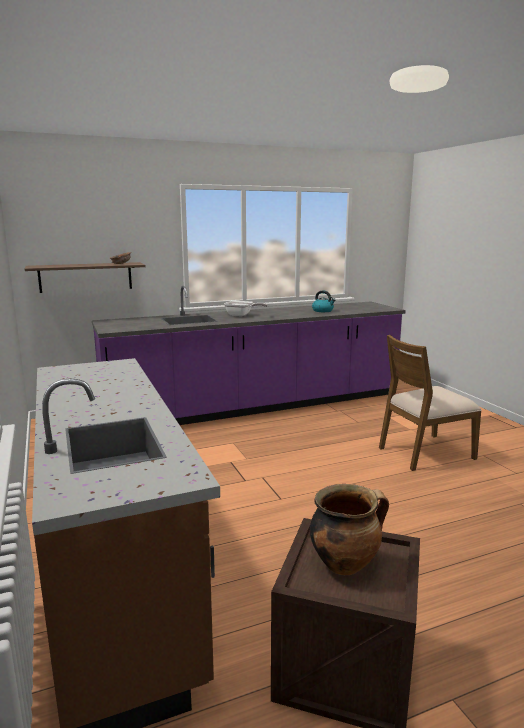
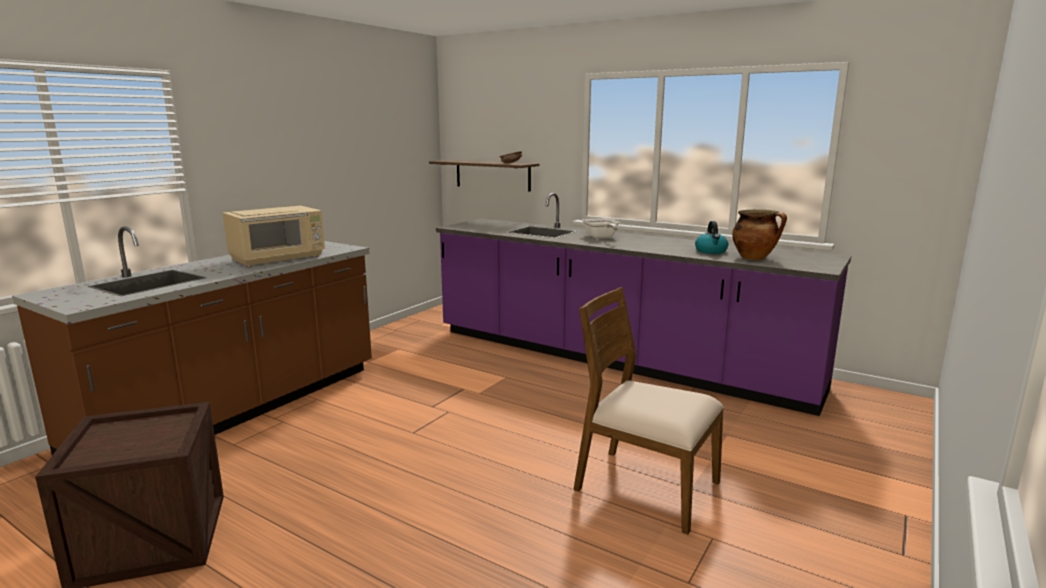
camera: 55 degrees right, 0 degrees up
(113, 386) = (279, 258): none -> beige microwave
(345, 563) = (139, 436): cooking pot -> cooking pot (754, 258)

